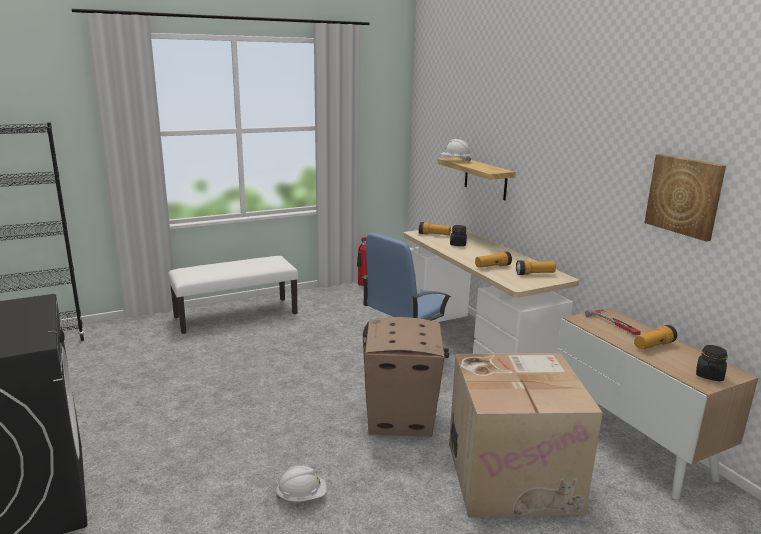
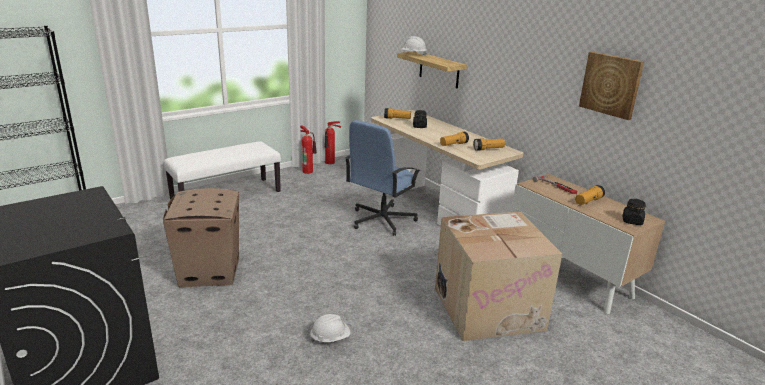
camera: 10 degrees left, 5 degrees up
(335, 292) = (308, 171): none -> fire extinguisher
(400, 419) = (391, 272): cardboard box -> cardboard box (209, 272)

